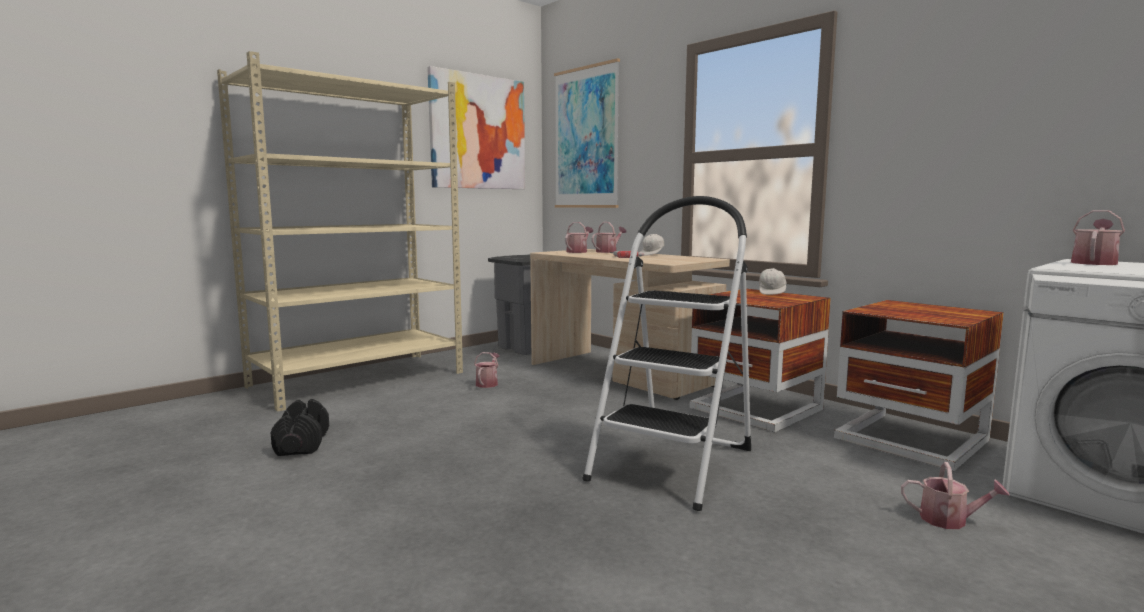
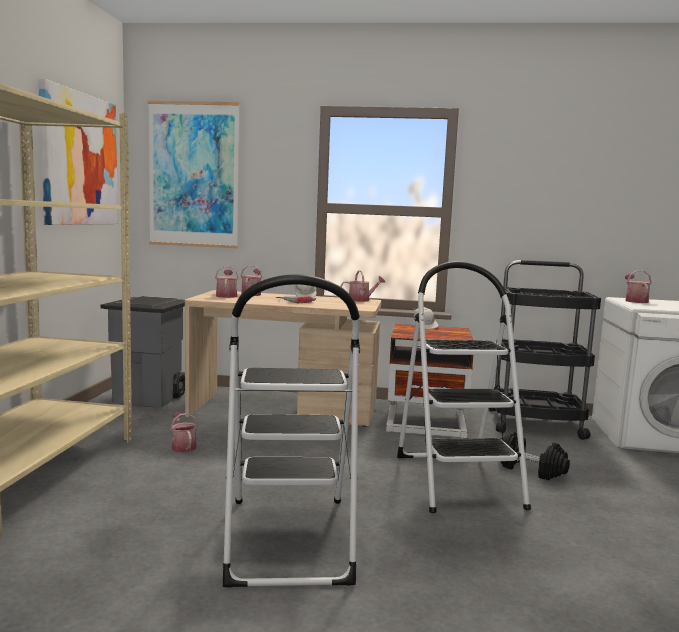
camera: 40 degrees left, 0 degrees up
(302, 444) = (120, 568): black dumbbell -> black dumbbell (530, 469)
(425, 462) = (287, 541): none -> step ladder
(910, 439) = (535, 424): nightstand -> black cart
(949, 520) = (627, 472): watering can -> watering can (361, 300)

